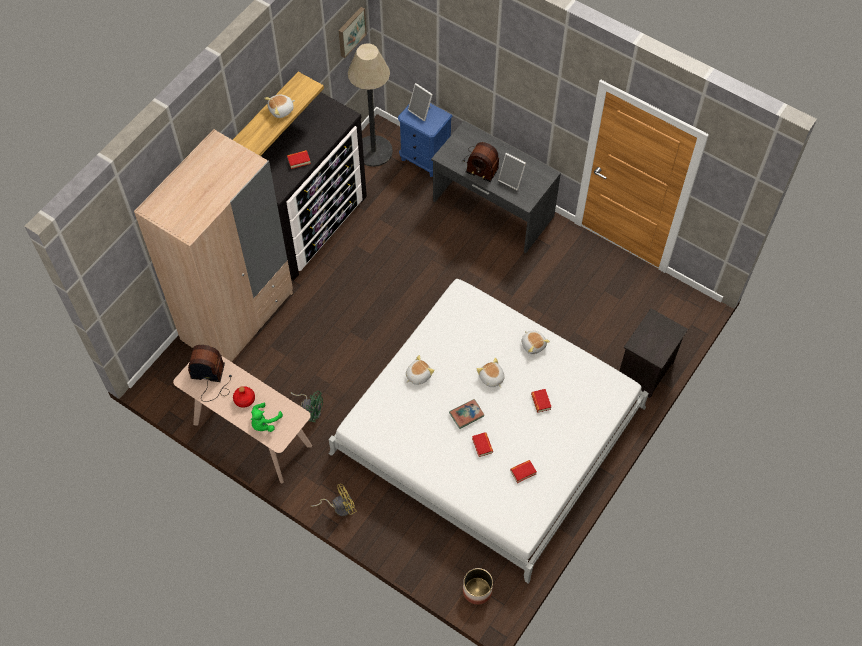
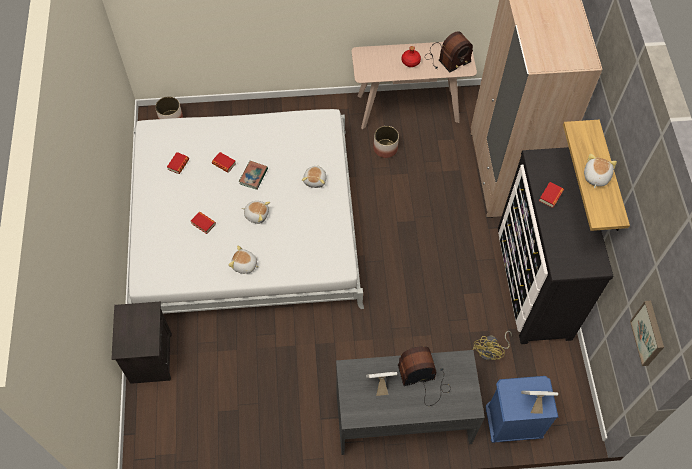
camera: 140 degrees right, 0 degrees up
(264, 423) = (381, 57): green plush toy -> none
(311, 410) = (385, 149): green fan -> planter
(339, 507) = (306, 106): yellow fan -> yellow fan (491, 351)
(373, 151) = (562, 395): floor lamp -> none

